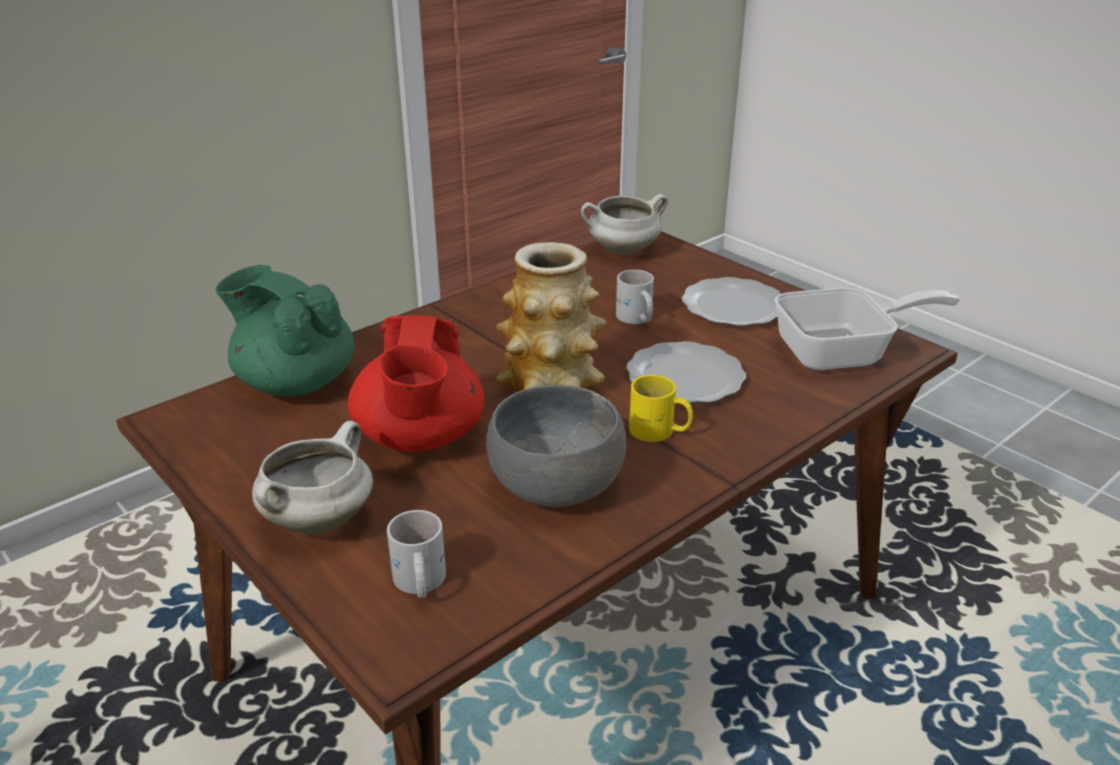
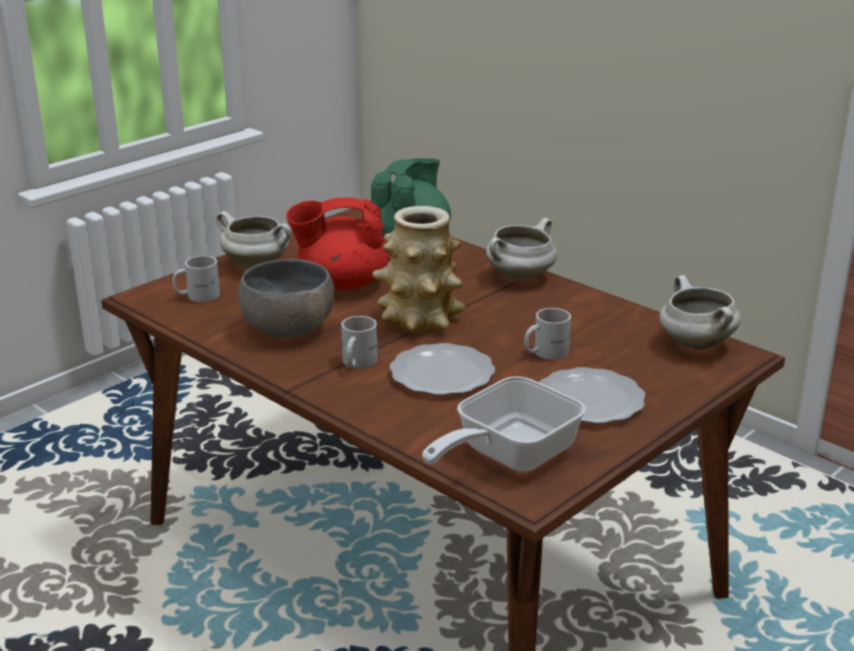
camera: 85 degrees right, 5 degrees down
(447, 316) = (520, 277): none -> white cooking pot
(659, 432) = (356, 363): yellow mug -> white mug
(843, 353) = (507, 455): frying pan -> frying pan turned 60 degrees clockwise

